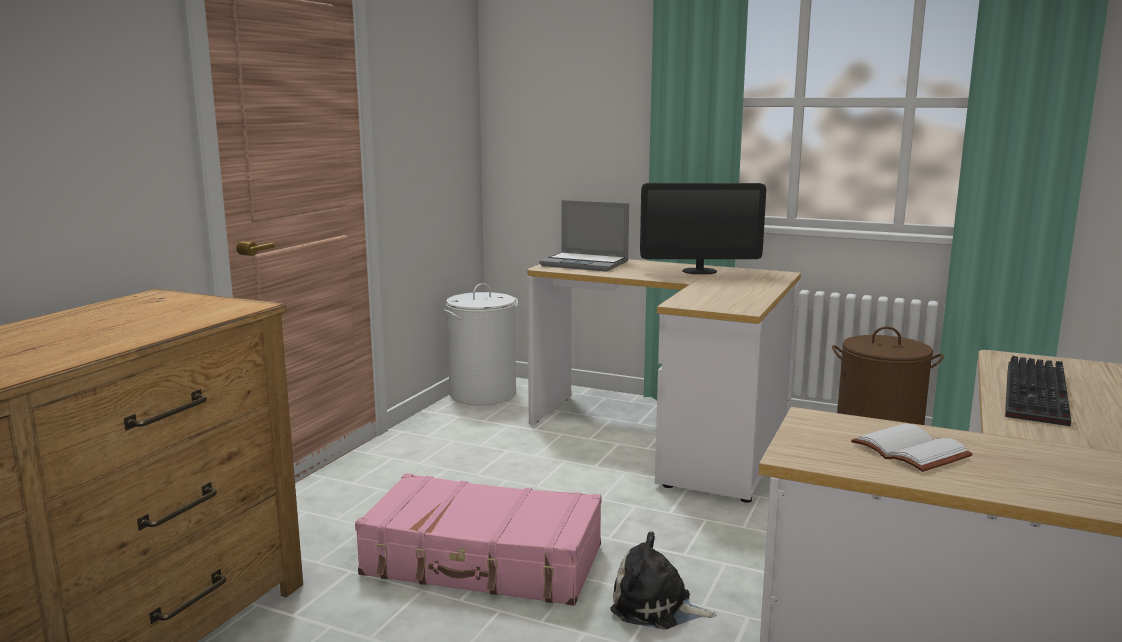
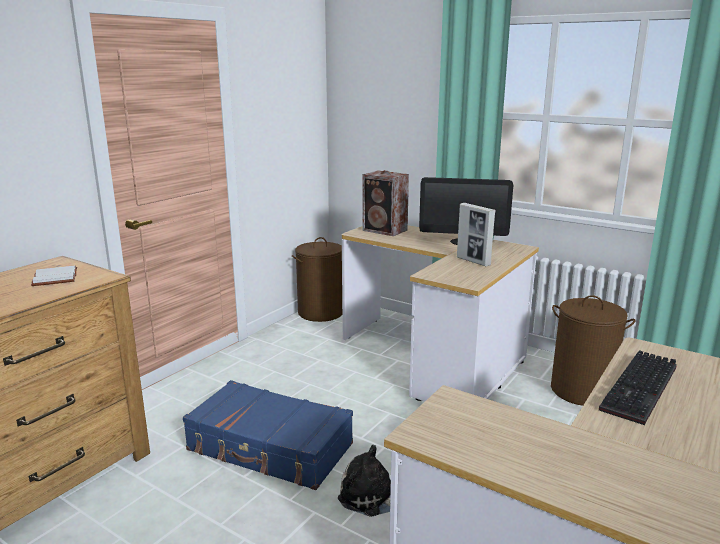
camera: 10 degrees right, 5 degrees up
(482, 394) = (320, 312): white laundry basket -> brown laundry basket
(483, 562) = (270, 448): pink suitcase -> blue suitcase
(586, 264) = (385, 230): laptop -> speaker
(729, 289) = (473, 261): none -> picture frame
(907, 451) = (499, 438): white book -> white book (54, 278)

